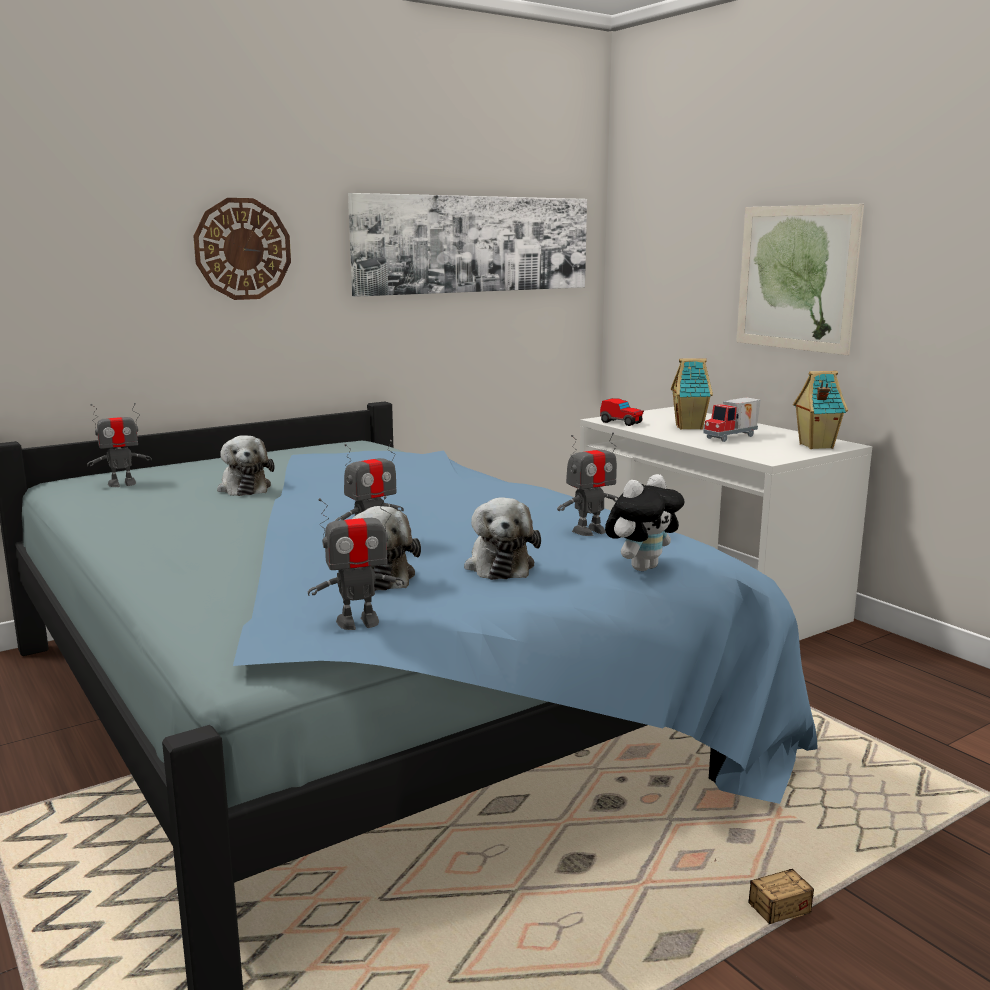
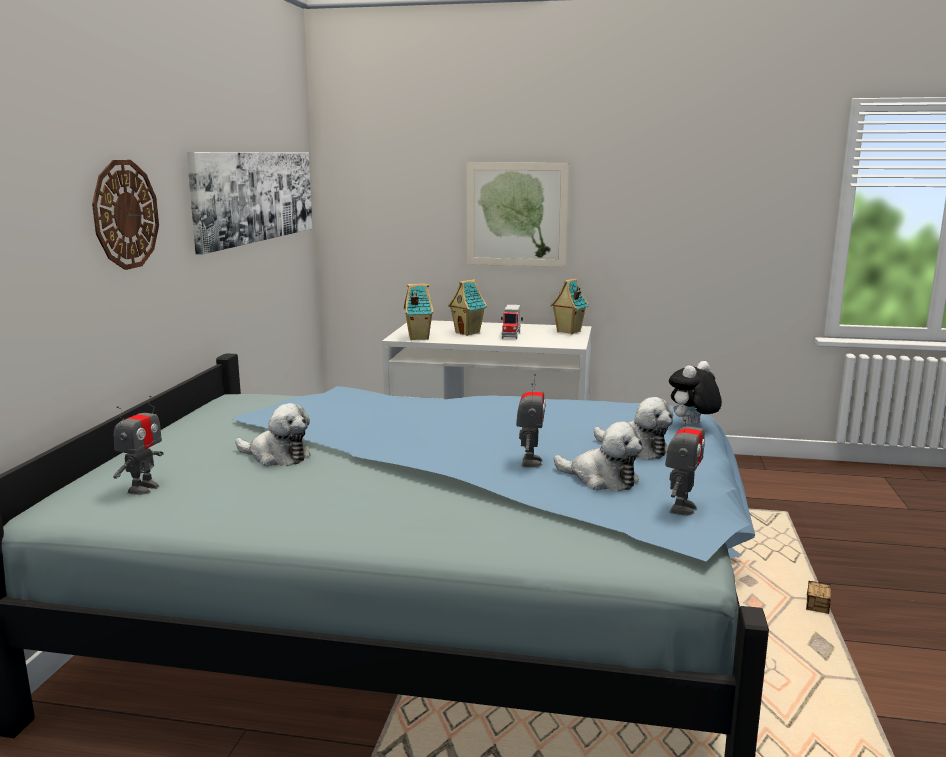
camera: 45 degrees left, 0 degrees up
(589, 531) = (610, 414): toy robot -> none
(621, 422) = (418, 338): toy car -> toy house
(642, 567) = (692, 426): plush toy -> plush toy turned 135 degrees counterclockwise

